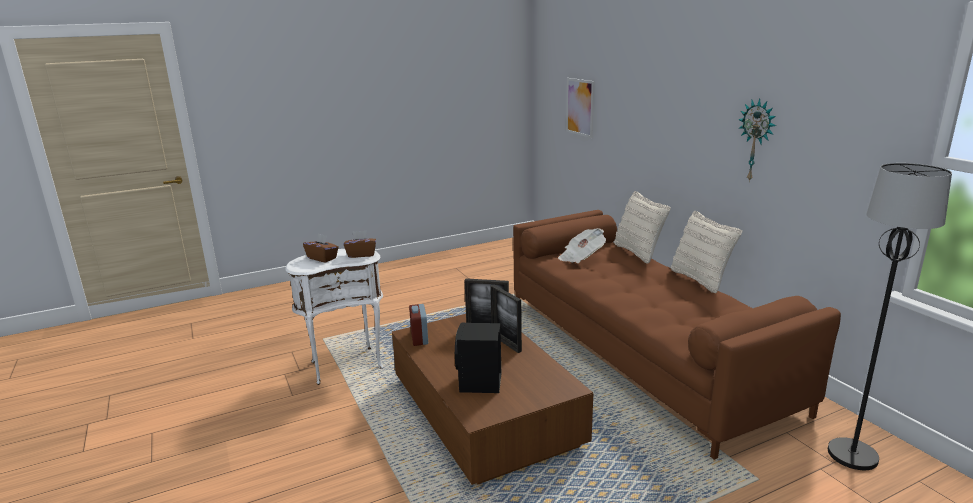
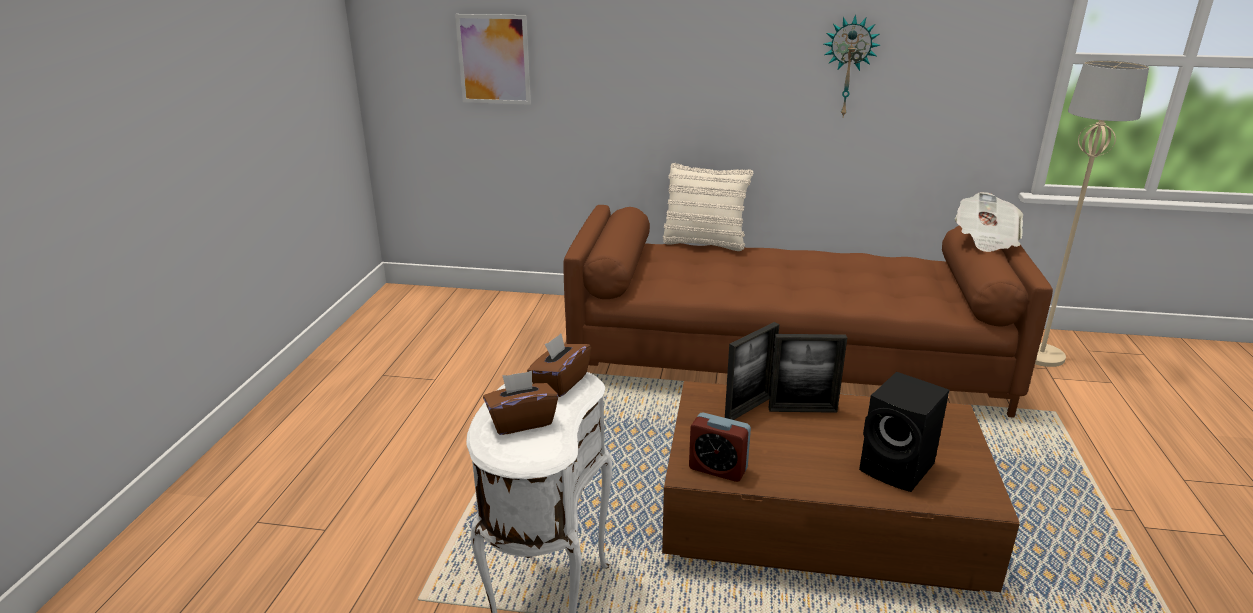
camera: 55 degrees left, 5 degrees up
(581, 257) = (676, 271): newspaper -> newspaper (985, 240)
(701, 280) = (815, 248): beige pillow -> none
(853, 455) = (1041, 355): black floor lamp -> beige floor lamp

